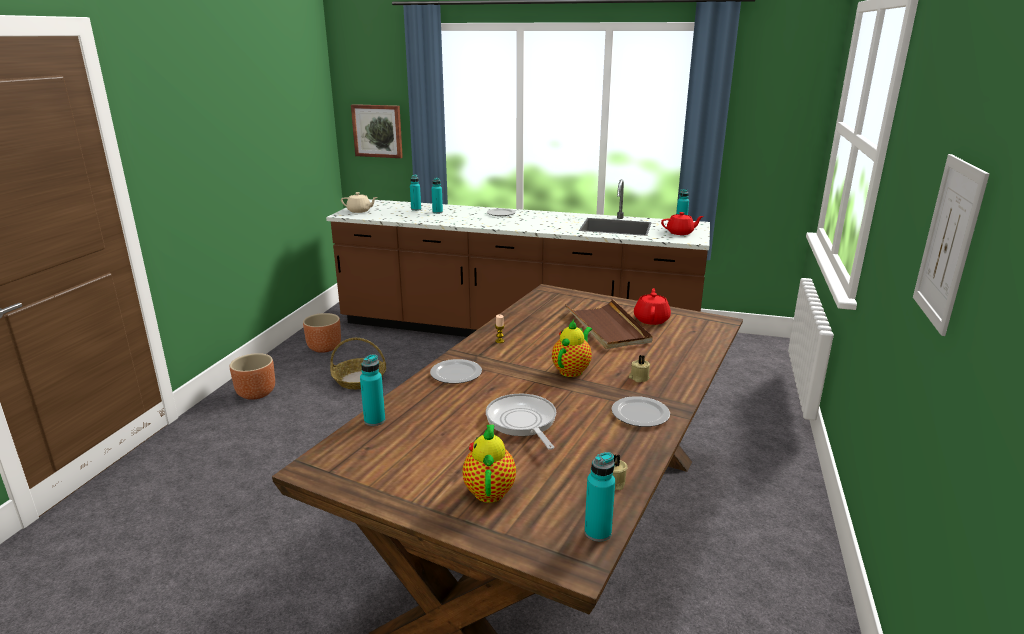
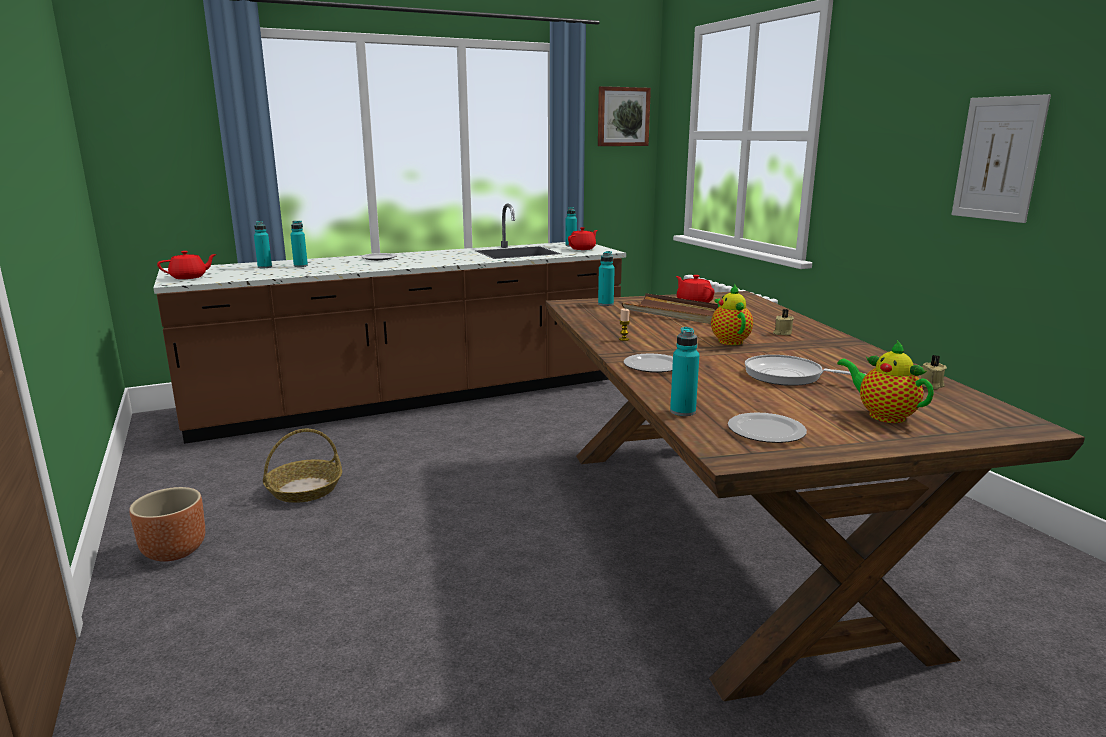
camera: 40 degrees left, 5 degrees down
(325, 348) = (196, 476): brown planter -> none
(359, 211) = (189, 277): beige teapot -> red teapot
(378, 131) = (162, 172): picture -> picture (622, 117)
(598, 532) = (995, 409): turquoise bottle -> turquoise bottle (605, 304)
(641, 414) = (839, 349): plate -> plate (766, 431)

